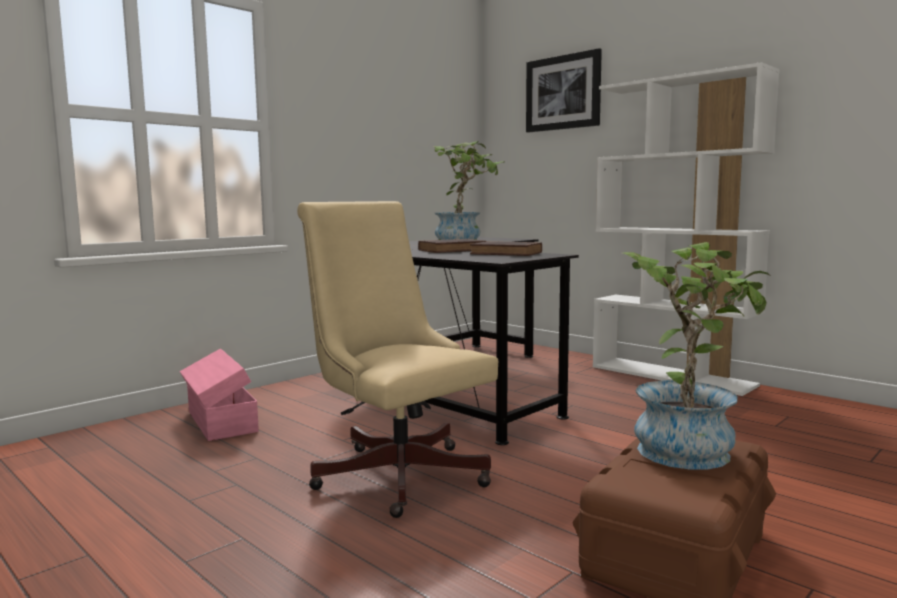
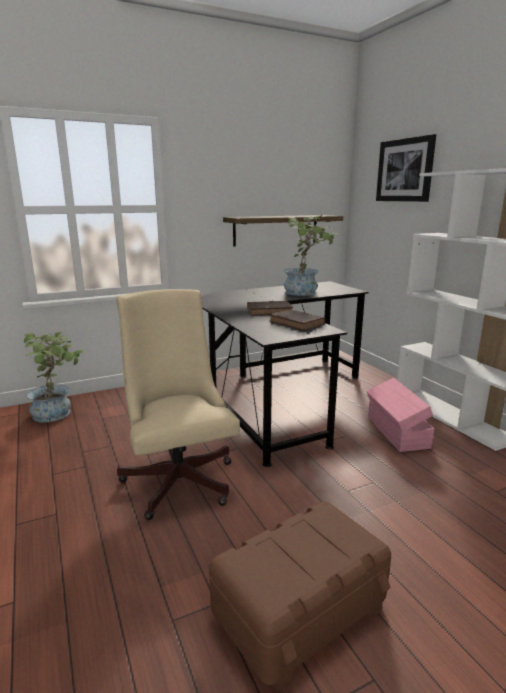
camera: 20 degrees right, 10 degrees up
(220, 422) = (115, 409): pink storage box -> pink storage box (396, 432)
(405, 168) = (276, 230): none -> shelf
(690, 448) = (325, 536): potted plant -> potted plant (58, 413)

